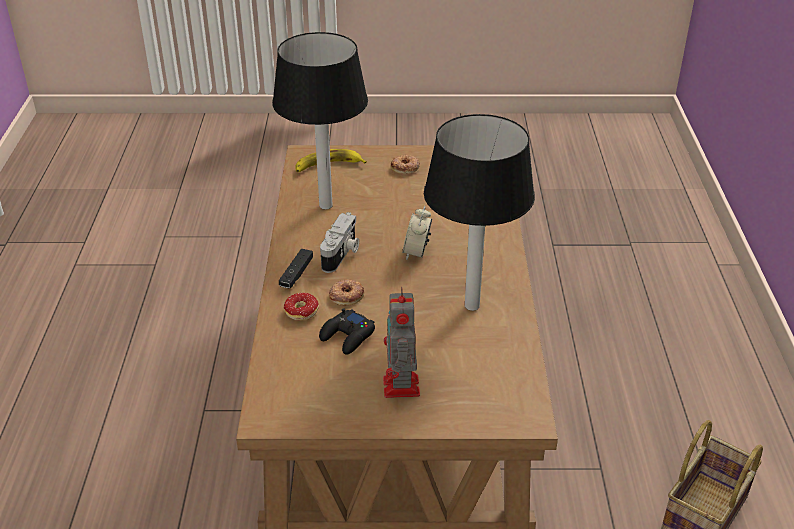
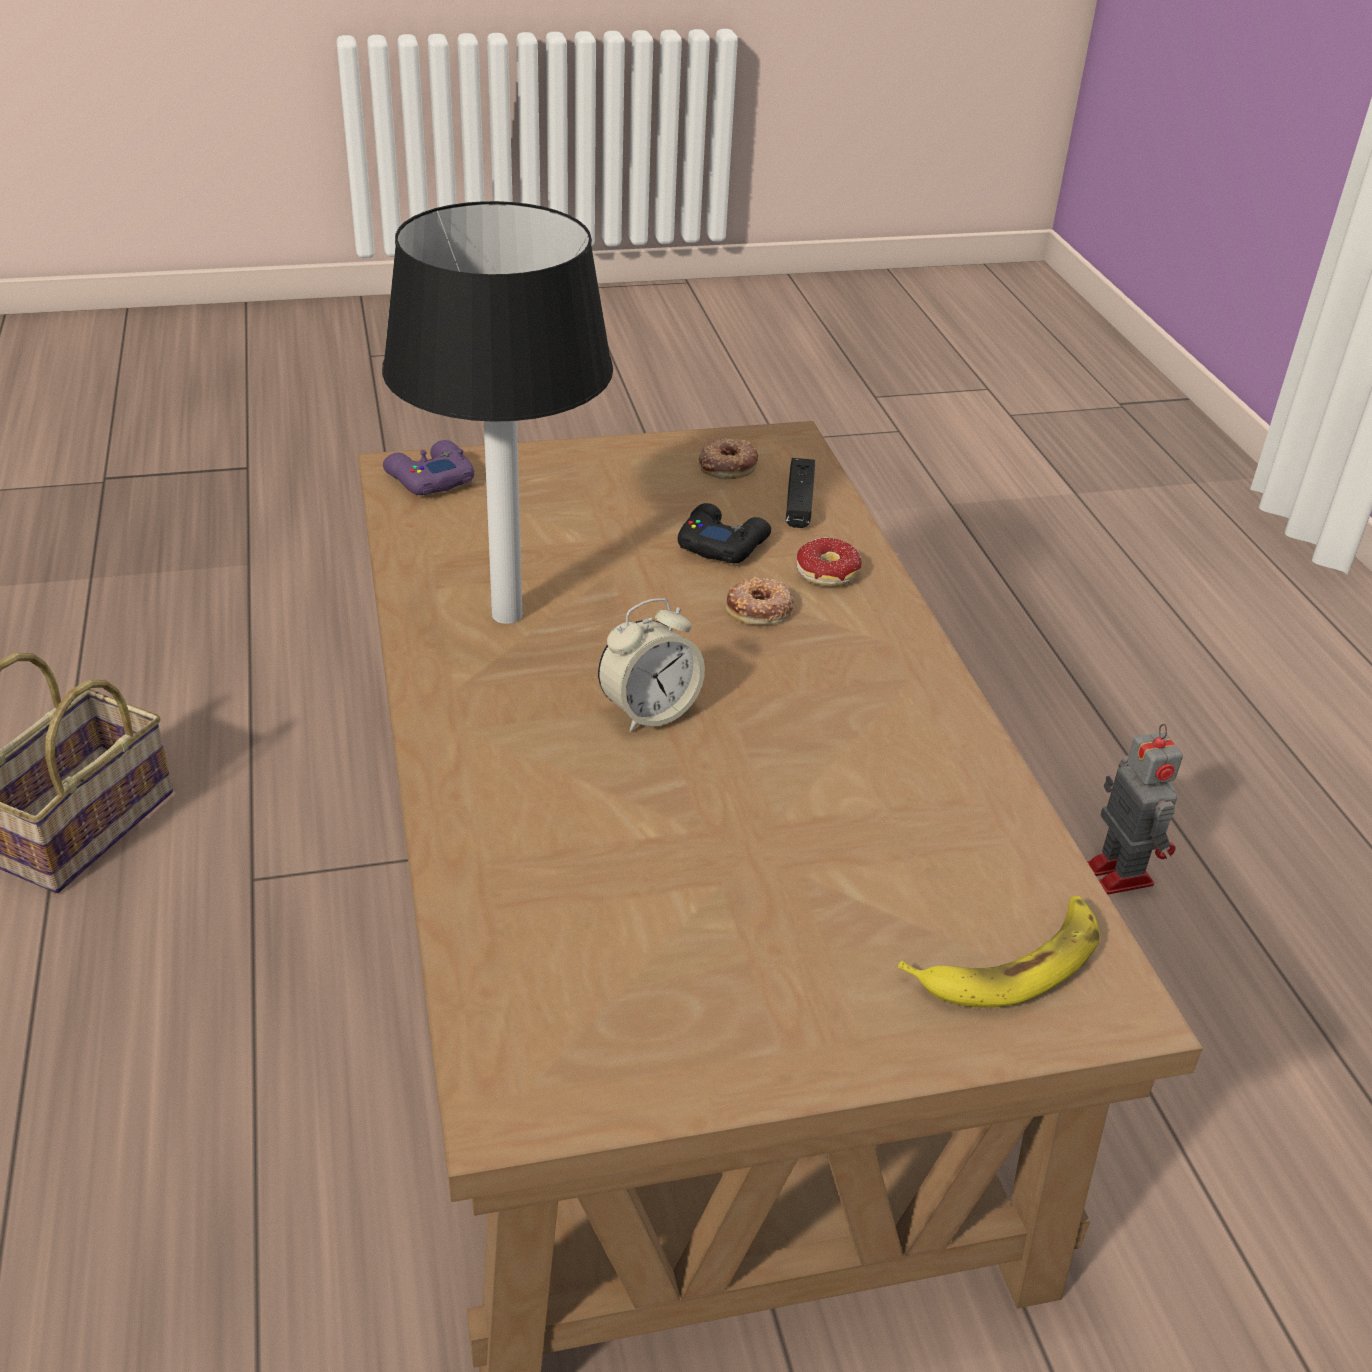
camera: 165 degrees right, 0 degrees up
(296, 274) = (882, 638): black game controller -> black game controller (799, 502)
(324, 205) = (931, 815): table lamp -> none
(341, 254) = (815, 690): camera -> none
(401, 388) = (604, 486): toy robot -> toy robot (1117, 872)
(405, 167) = (774, 991): donut -> donut (727, 465)
(417, 252) = (649, 712): alarm clock -> alarm clock turned 60 degrees clockwise
(510, 407) = (429, 478): none -> purple game controller

